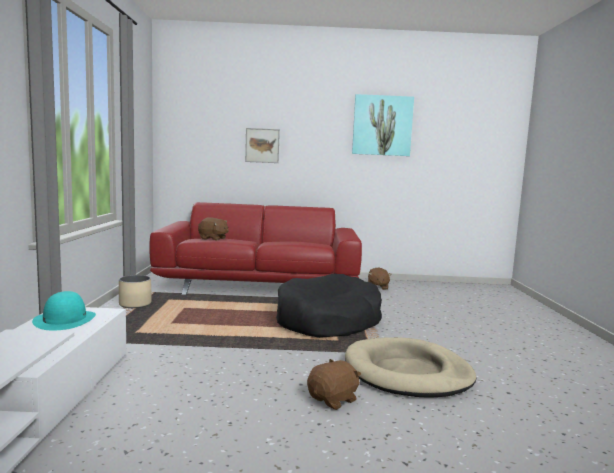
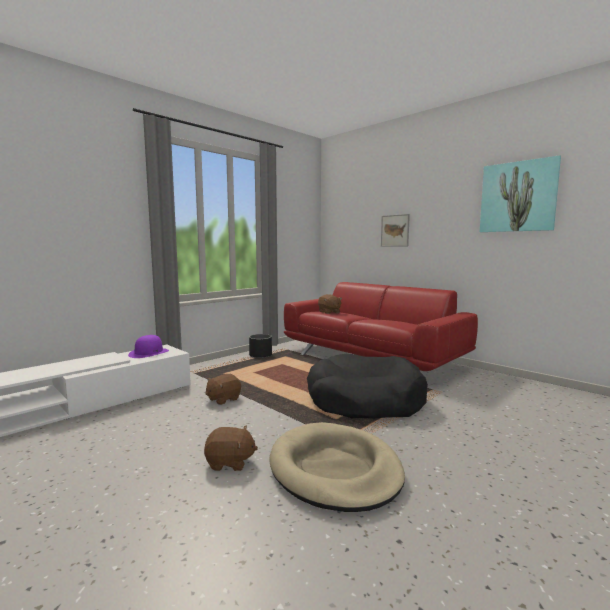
camera: 45 degrees right, 0 degrees up
(64, 320) = (149, 353): turquoise hat -> purple hat
(135, 304) = (260, 355): beige planter -> black planter
(377, 287) = (490, 383): brown plush toy -> brown plush toy (223, 399)

